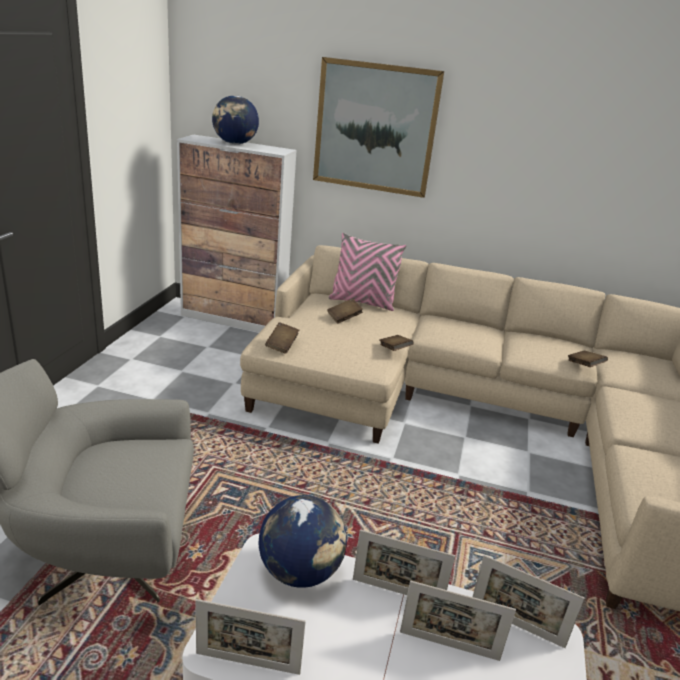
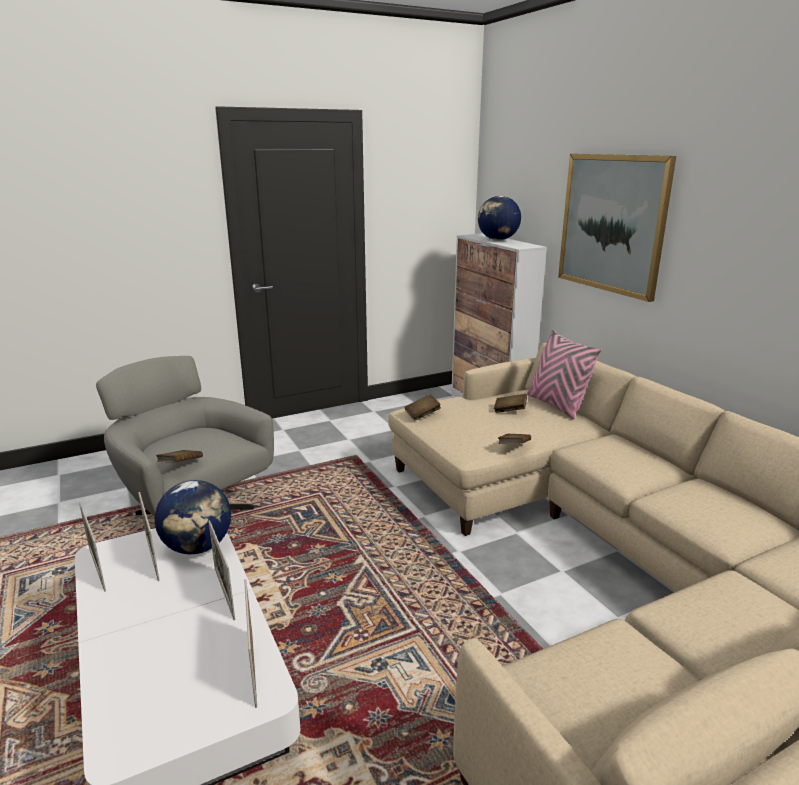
camera: 50 degrees right, 5 degrees down
(449, 645) = (192, 641): picture frame -> picture frame (152, 558)
(584, 366) = (730, 538): brown book -> brown book (181, 465)

